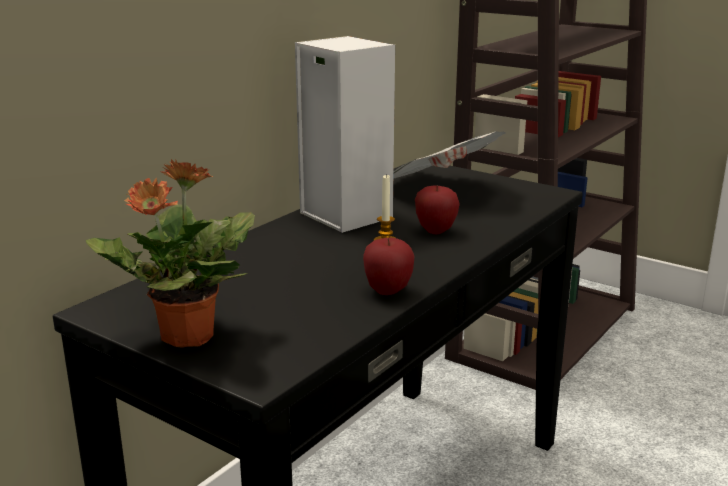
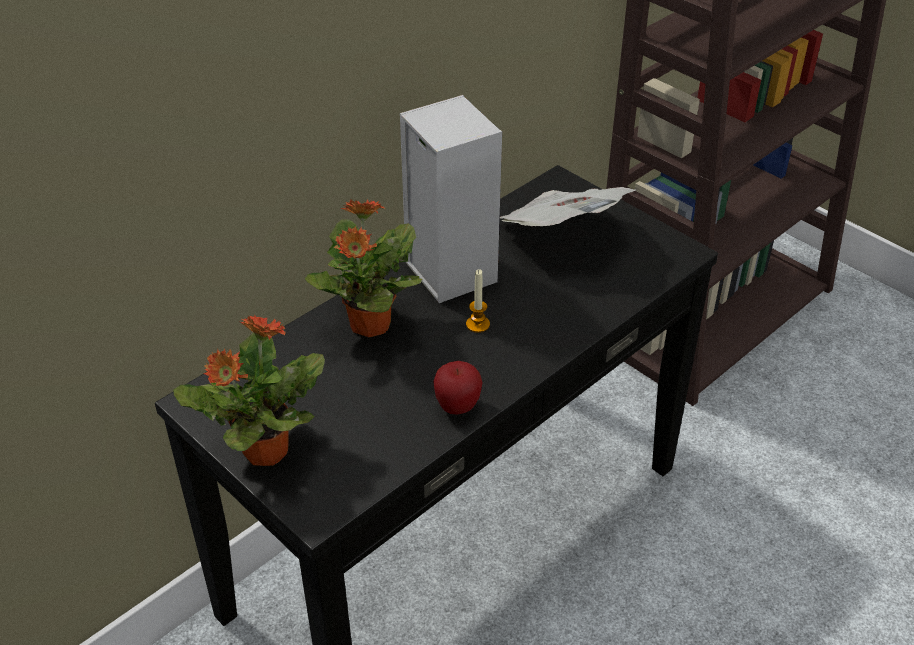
camera: 10 degrees right, 20 degrees up
(277, 249) = (369, 325): none -> potted plant
(435, 231) = (534, 311): apple -> none

